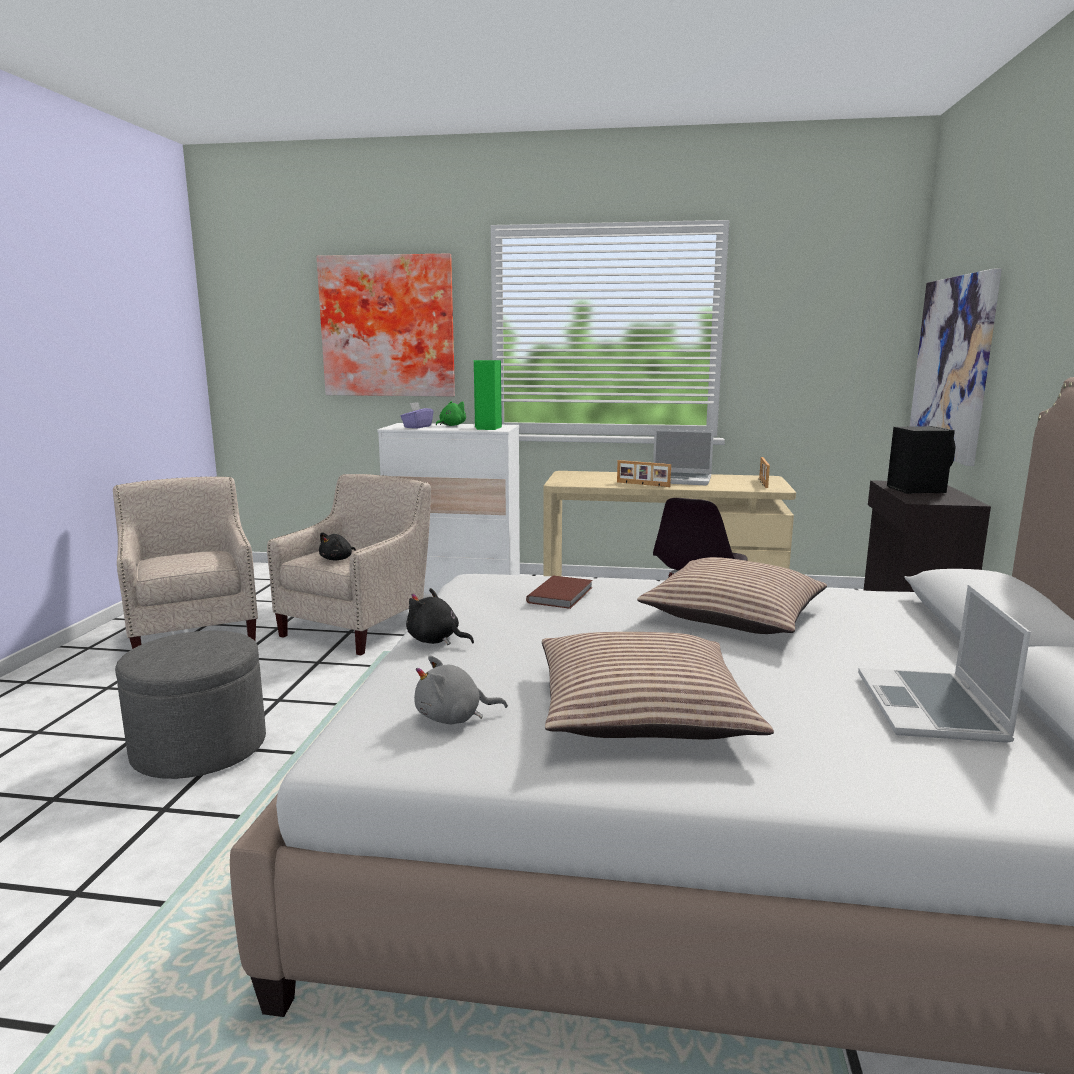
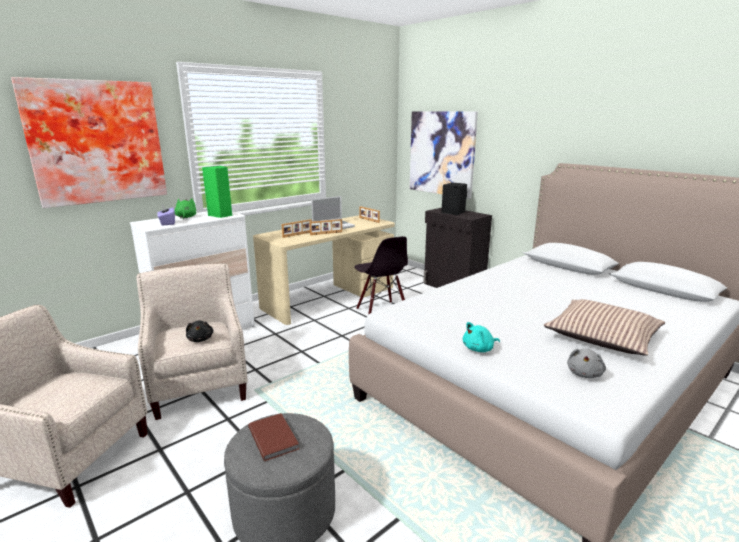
camera: 50 degrees left, 5 degrees up
(436, 640) = (479, 349): black plush toy -> turquoise plush toy
(562, 595) = (453, 304): brown book -> brown book (274, 437)
(603, 479) = (297, 235): none -> picture frame
(734, 615) = (514, 288): pillow -> none
(932, 709) = (630, 298): laptop -> none

